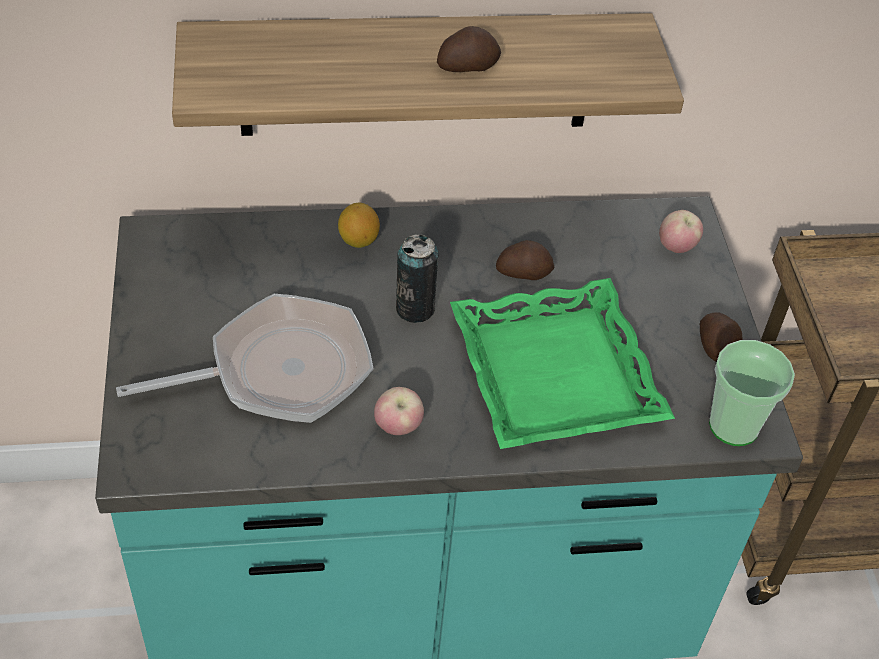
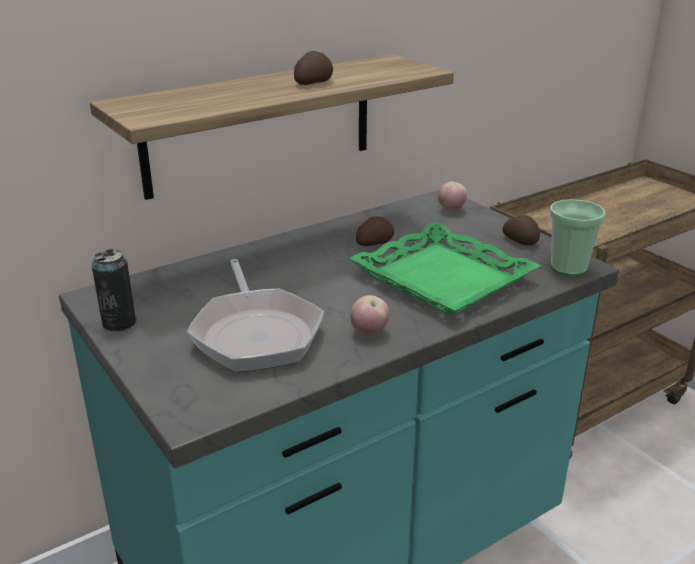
camera: 25 degrees left, 20 degrees down
(278, 371) = (256, 333): frying pan -> frying pan turned 120 degrees clockwise
(358, 240) = (251, 258): lemon -> none
(415, 308) = (322, 276): can -> can (119, 323)

